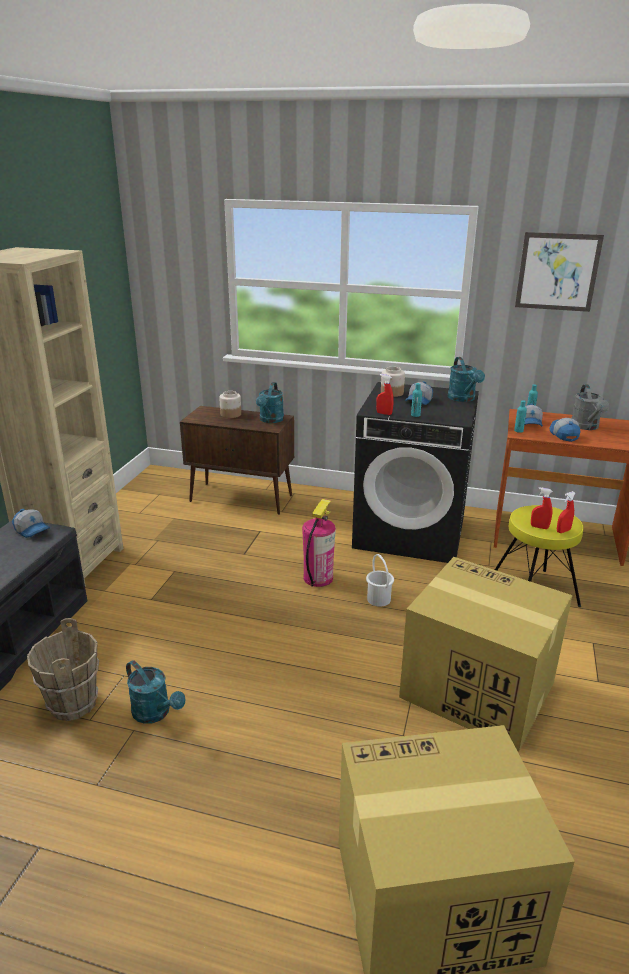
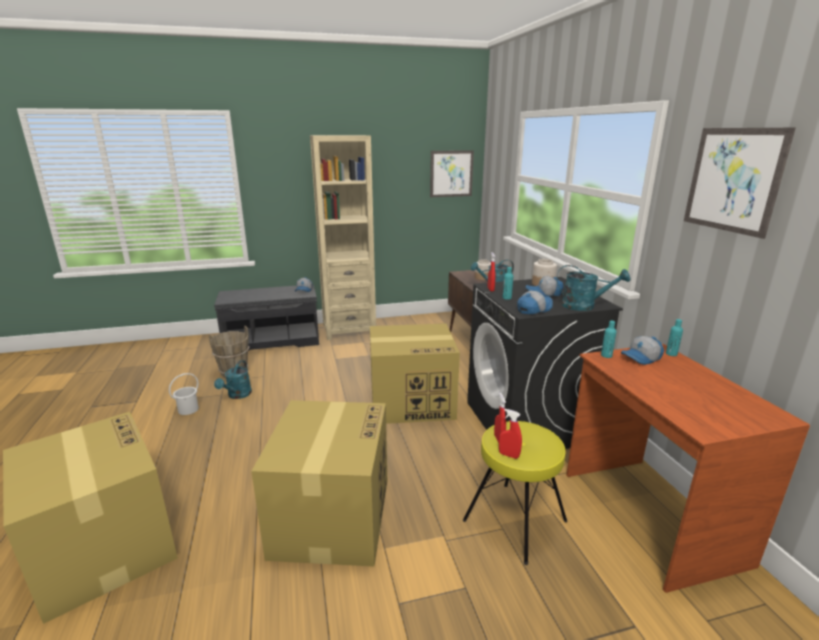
camera: 60 degrees right, 5 degrees down
(105, 286) = (451, 173): none -> picture
(318, 578) = (413, 402): fire extinguisher -> cardboard box
(378, 599) = (411, 434): white bucket -> white bucket (188, 409)
(463, 399) = (584, 306): turquoise watering can -> turquoise watering can turned 120 degrees counterclockwise
(563, 434) = (643, 379): cap -> cap (533, 309)
(586, 427) = (698, 389): grey watering can -> none

